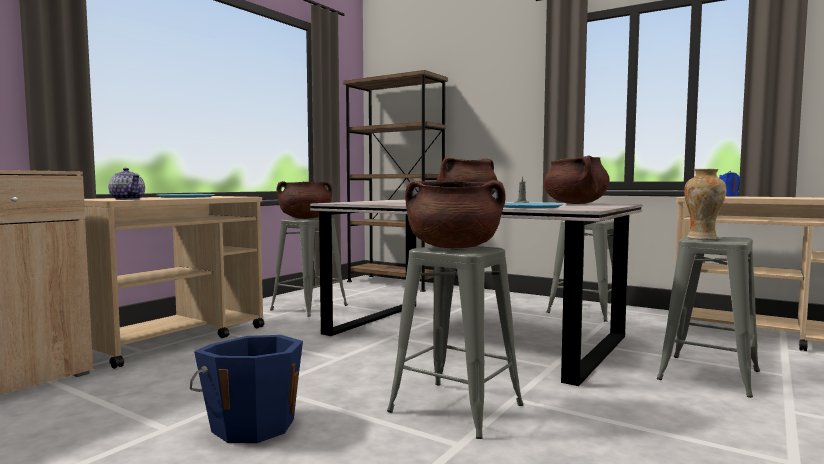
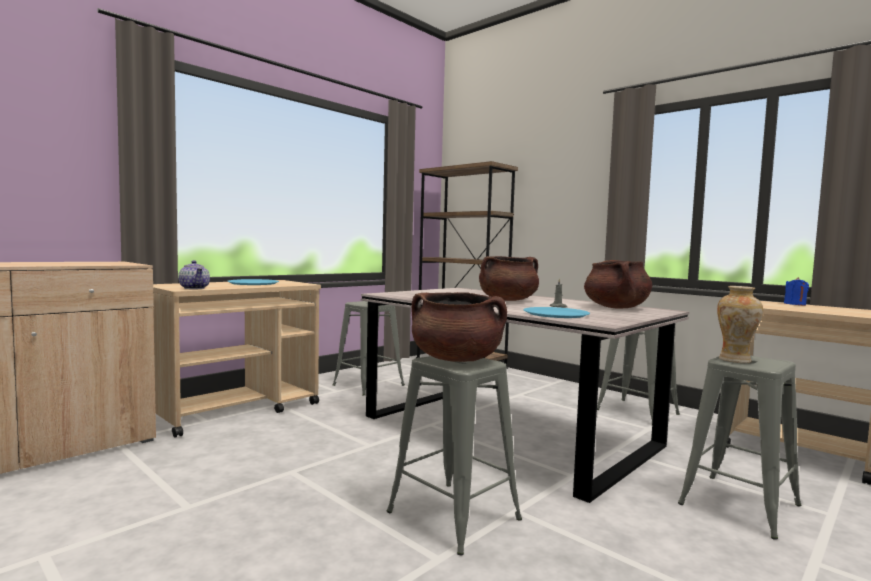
camera: 10 degrees right, 0 degrees up
(252, 425) = (260, 512): blue bucket -> none
(305, 218) = (367, 302): brown cooking pot -> none

